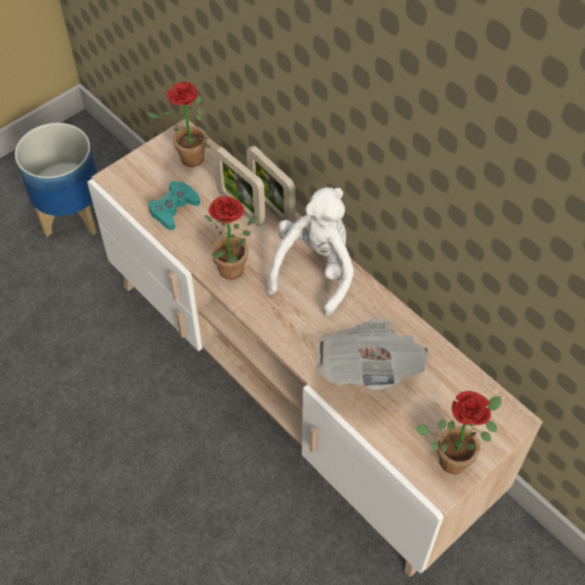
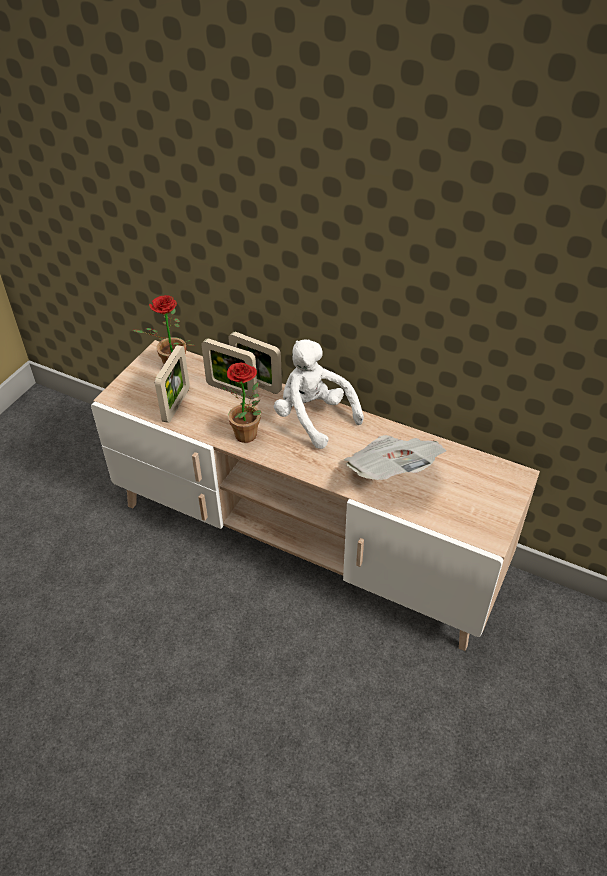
camera: 20 degrees left, 10 degrees down
(72, 214) = (58, 464): planter -> none
(174, 209) = (176, 405): turquoise game controller -> picture frame
(314, 270) = (313, 417): white plush toy -> white plush toy turned 45 degrees counterclockwise
(456, 455) = (490, 513): potted plant -> none

